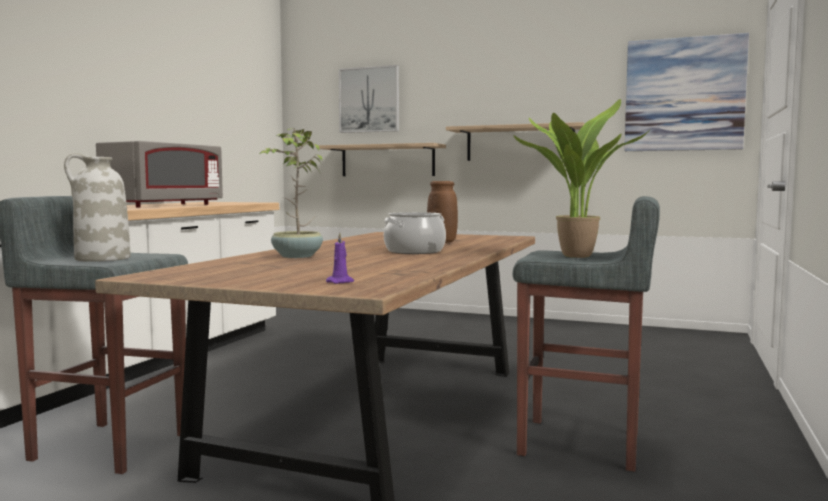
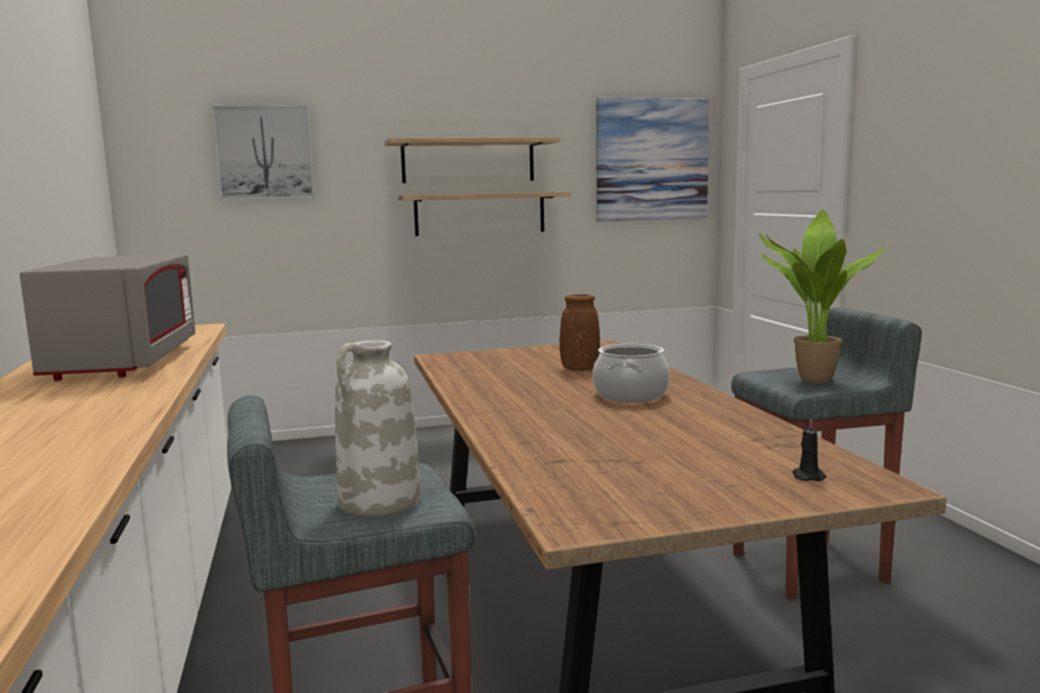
camera: 35 degrees left, 5 degrees up
(296, 256) = (559, 433): potted plant -> none
(341, 282) = (807, 476): purple candle -> black candle
(387, 161) = (300, 239): shelf -> shelf (468, 161)

